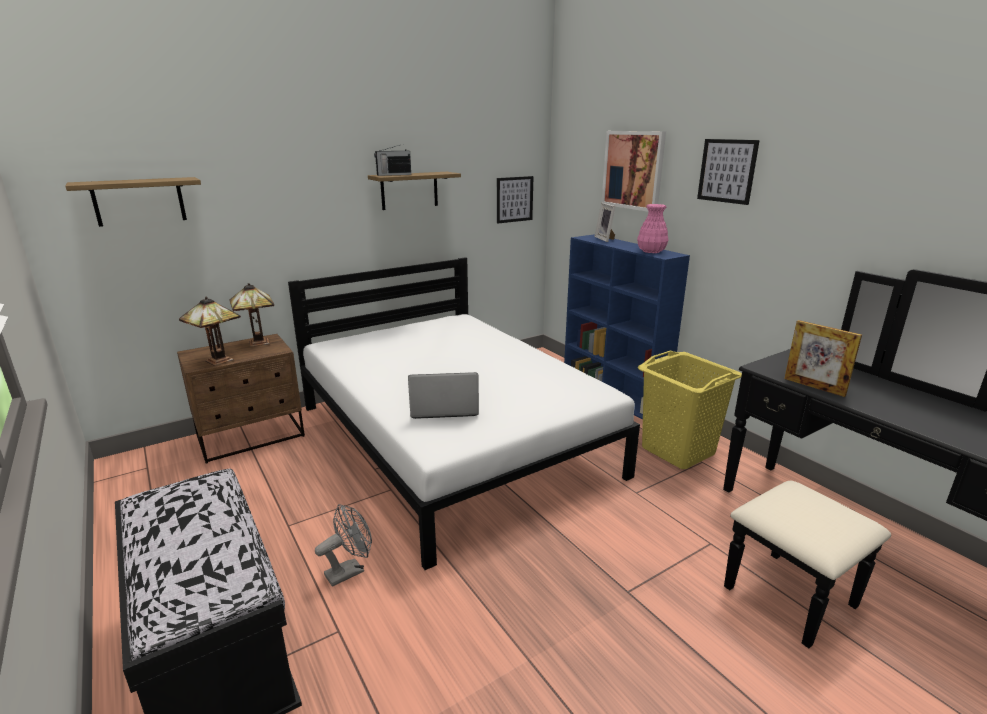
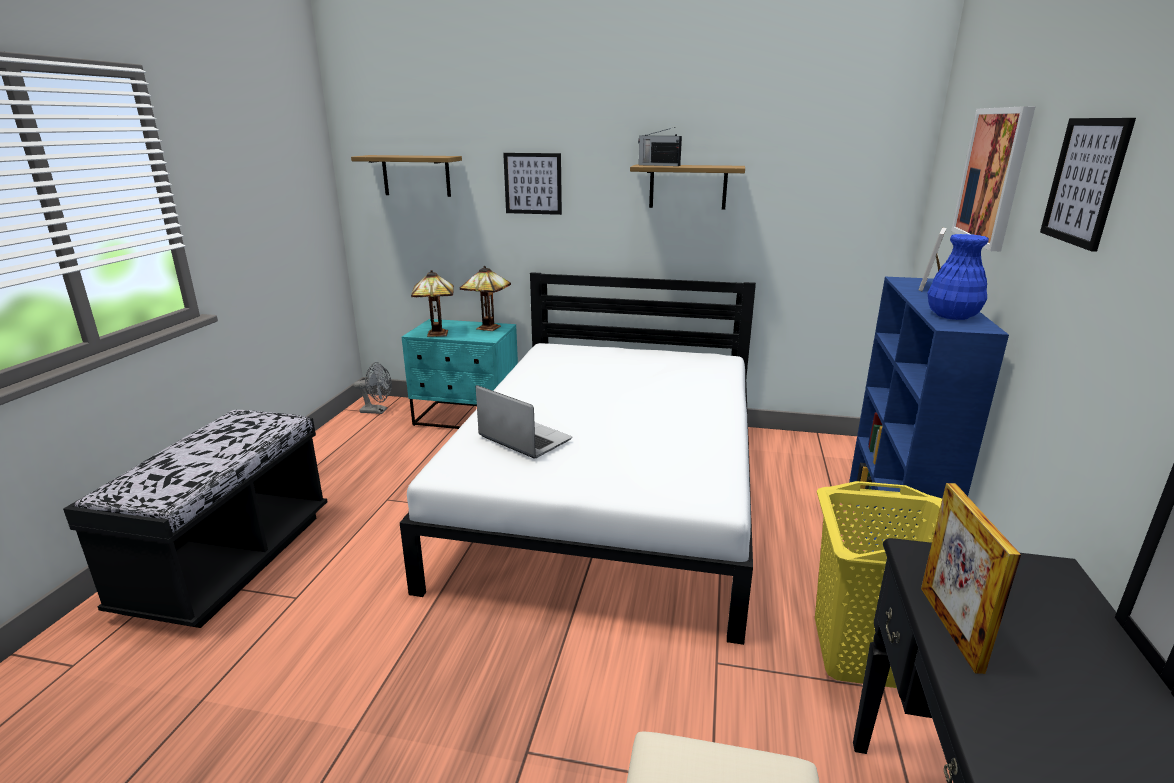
camera: 45 degrees right, 0 degrees up
(251, 437) = (467, 418): brown nightstand -> turquoise nightstand
(350, 570) = (367, 559): grey fan -> grey fan (377, 411)
(514, 199) = (854, 213): picture -> picture (533, 183)
(651, 251) = (952, 316): pink vase -> blue vase

